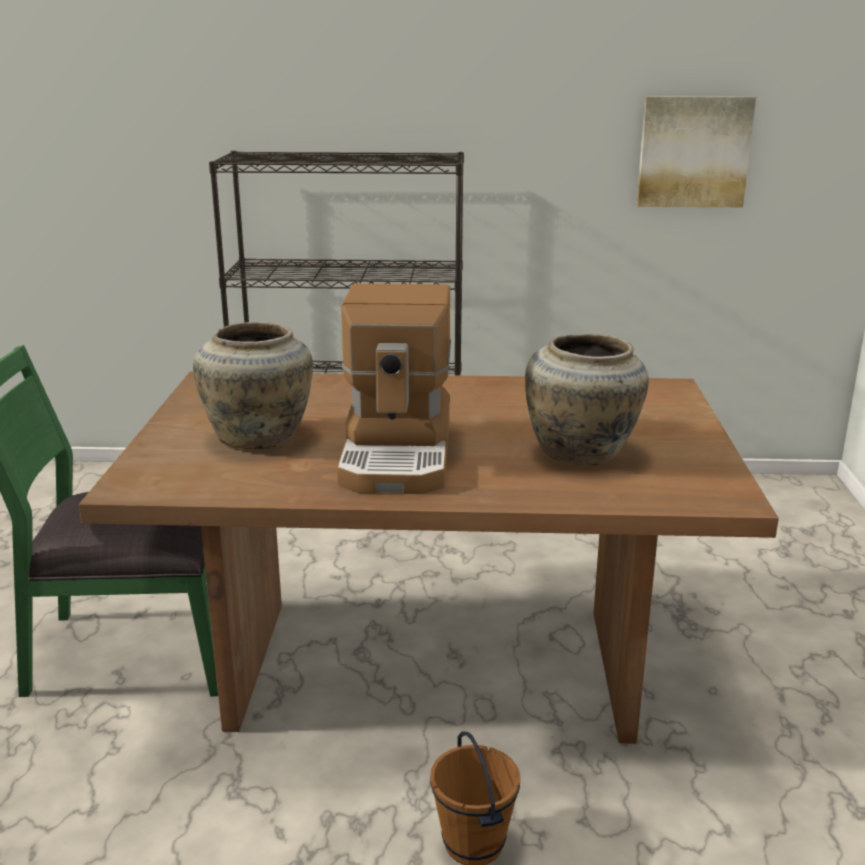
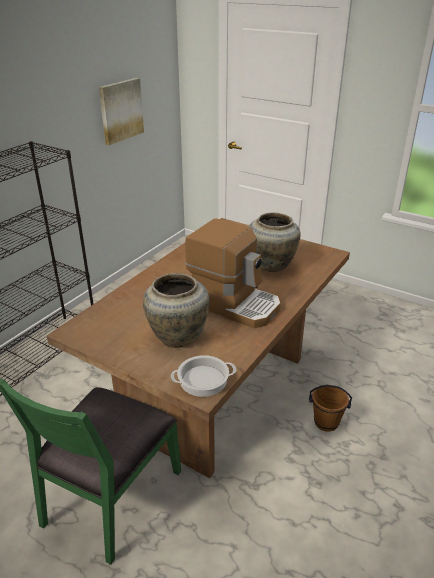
camera: 60 degrees left, 10 degrees up
(154, 481) = (203, 380): none -> cooking pot

